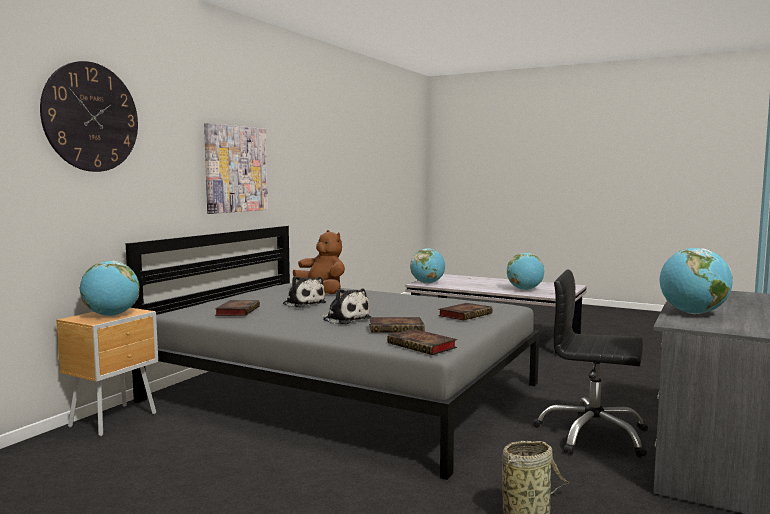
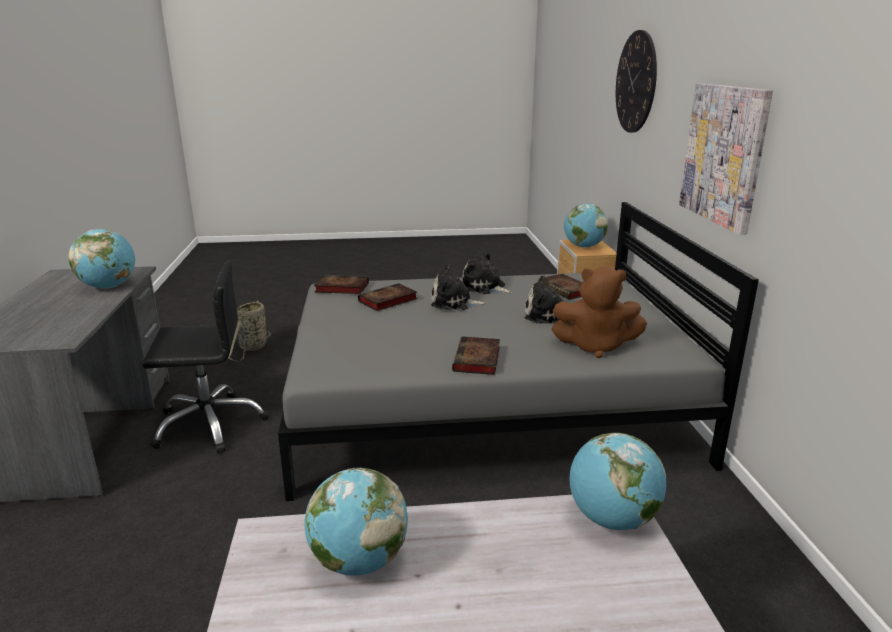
camera: 145 degrees right, 15 degrees up
(289, 323) = (485, 287): none -> plush toy
(465, 315) = (351, 339): book -> book (477, 360)

